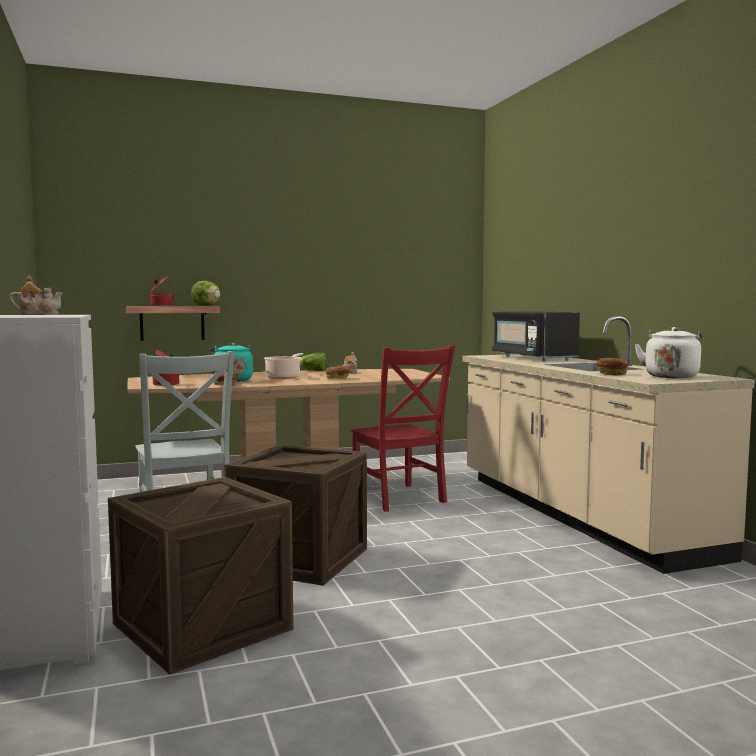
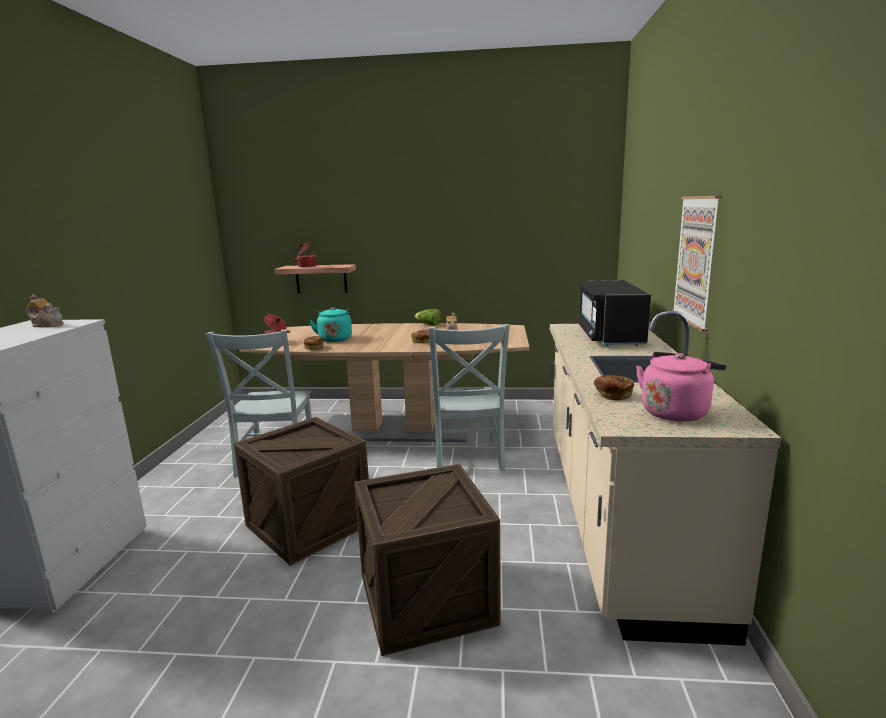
camera: 25 degrees right, 10 degrees up
(202, 626) = (158, 594): crate -> crate (426, 599)
(207, 306) = (342, 266): lettuce -> none
(284, 377) = (383, 336): cooking pot -> none
(399, 498) = (467, 458): red chair -> grey chair
(622, 278) = (696, 260): none -> picture
(671, 376) = (676, 412): white kettle -> pink kettle

